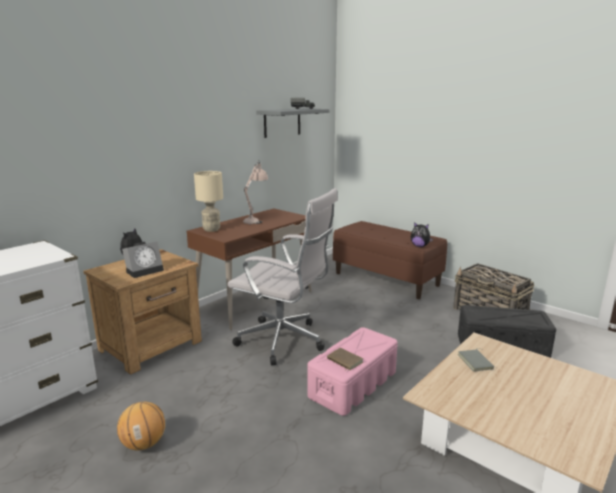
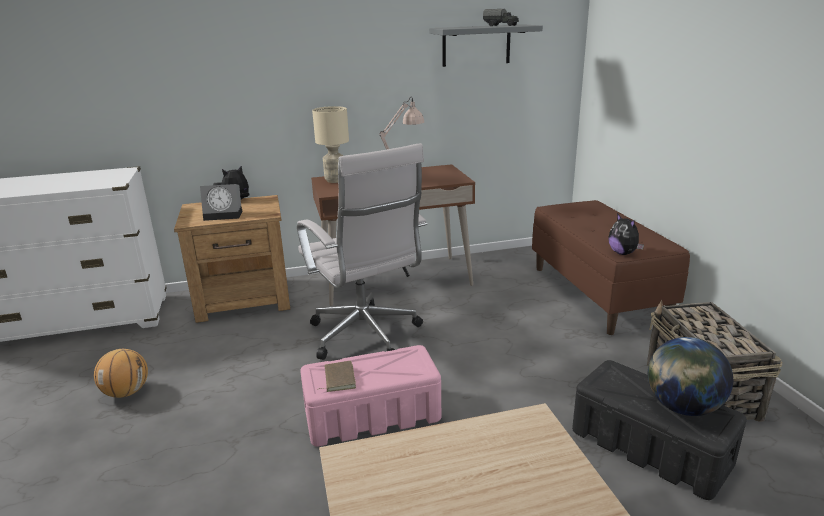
camera: 35 degrees right, 5 degrees up
(476, 362) = (479, 445): grey book -> none
(520, 316) = (682, 407): none -> globe

